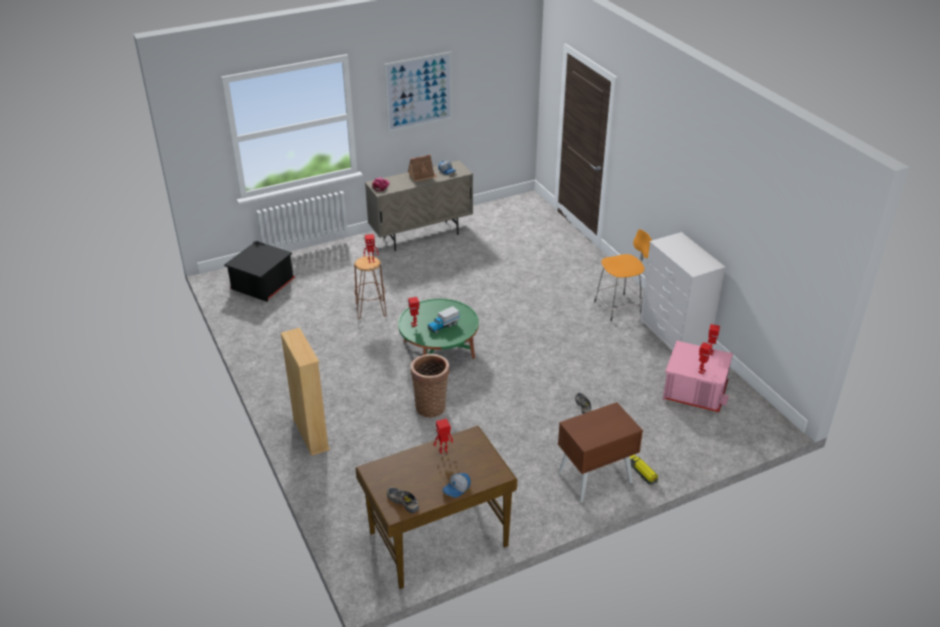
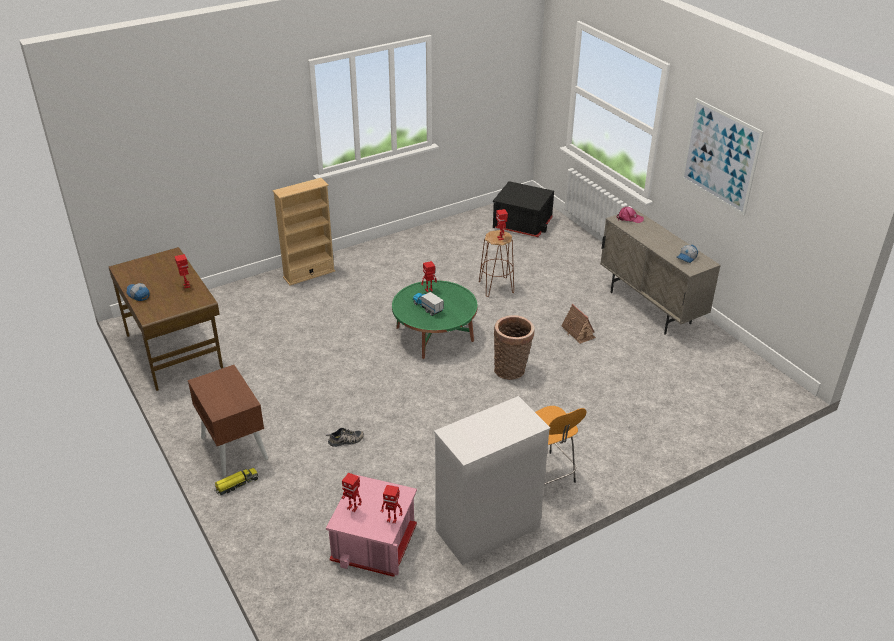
camera: 85 degrees right, 0 degrees up
(404, 501) = (132, 271): shoe -> none
(422, 176) = (666, 242): toy house -> toy house (578, 332)
(431, 406) = (346, 335): basket -> basket (511, 370)

